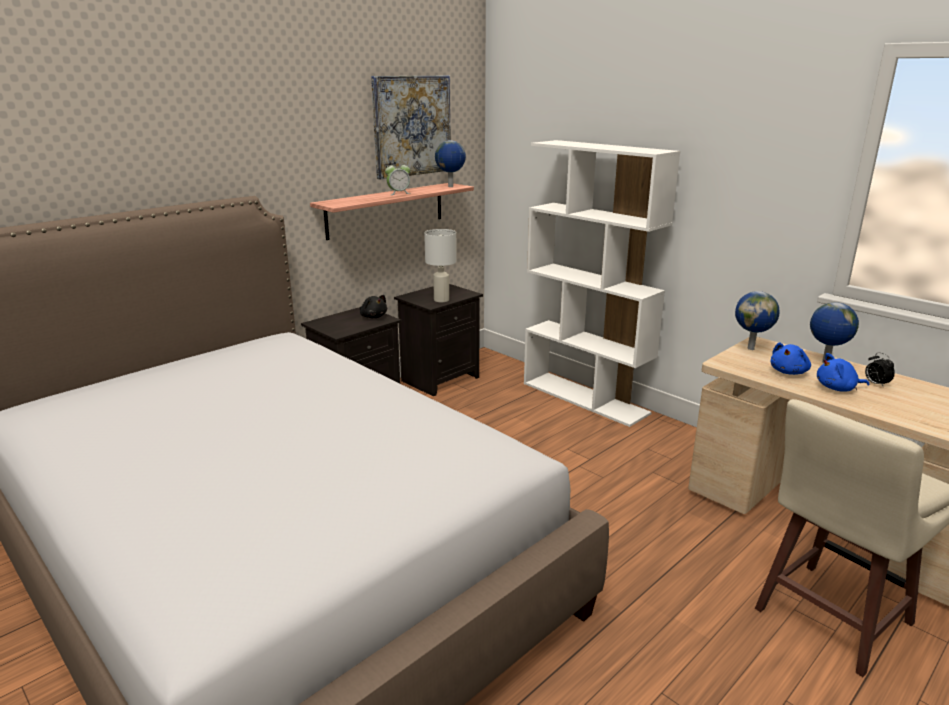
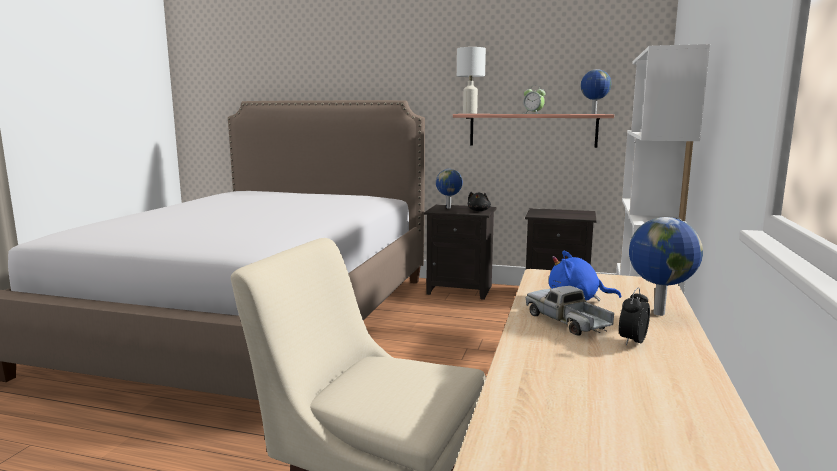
camera: 60 degrees right, 10 degrees down
(411, 126) = (569, 58): picture -> none
(442, 300) = (552, 215): white table lamp -> white table lamp (470, 113)
(751, 348) = (622, 281): globe -> globe (449, 208)
(837, 388) = (568, 322): blue plush toy -> toy truck

